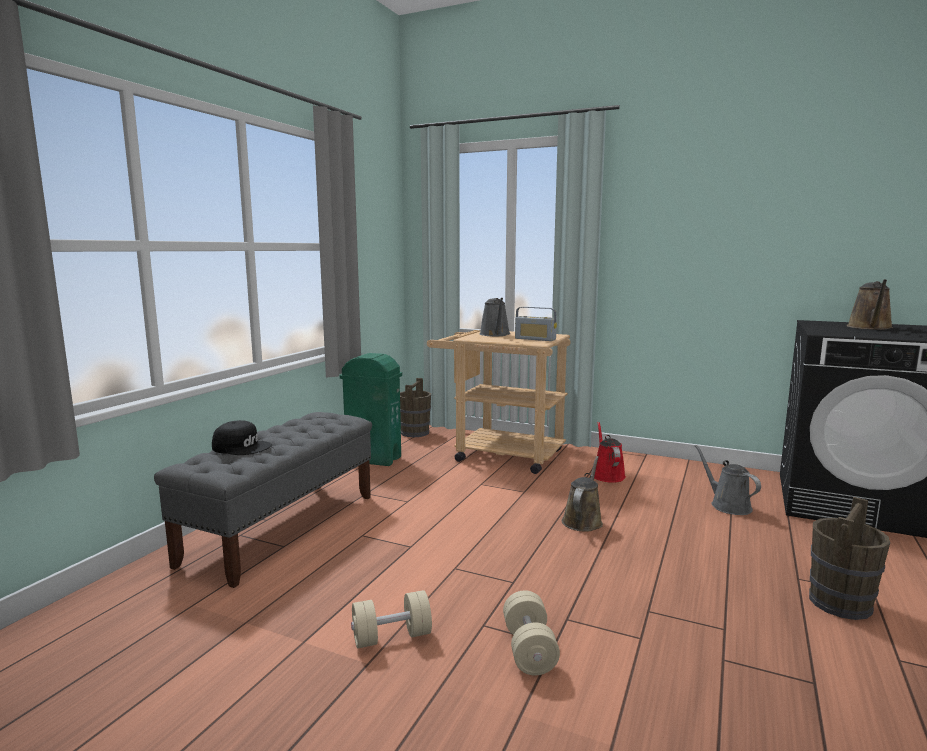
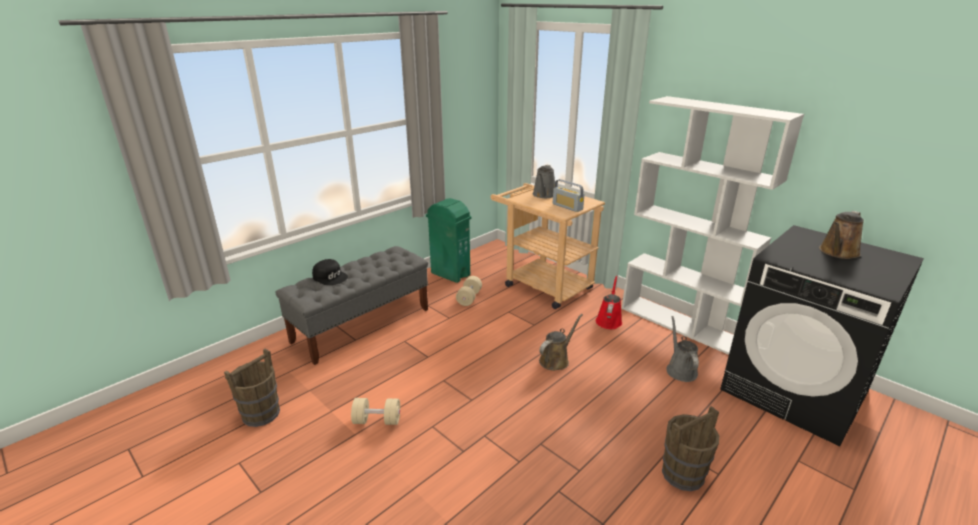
camera: 20 degrees right, 15 degrees up
(415, 432) = (495, 251): brown bucket -> brown bucket (261, 413)
(529, 649) = (446, 450): beige dumbbell -> beige dumbbell (469, 298)
(685, 467) = (680, 324): none -> white bookcase

